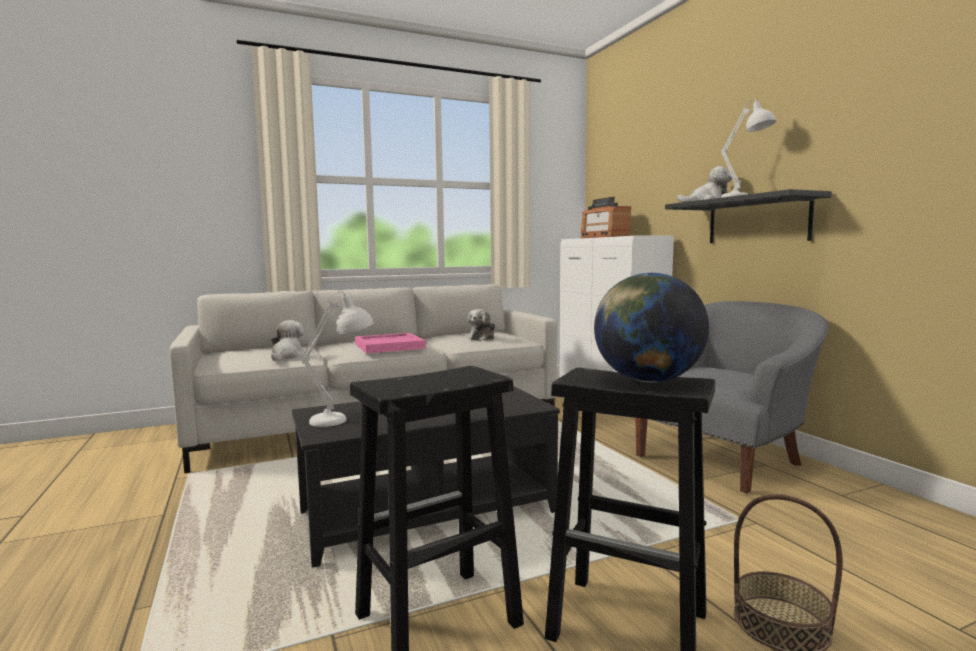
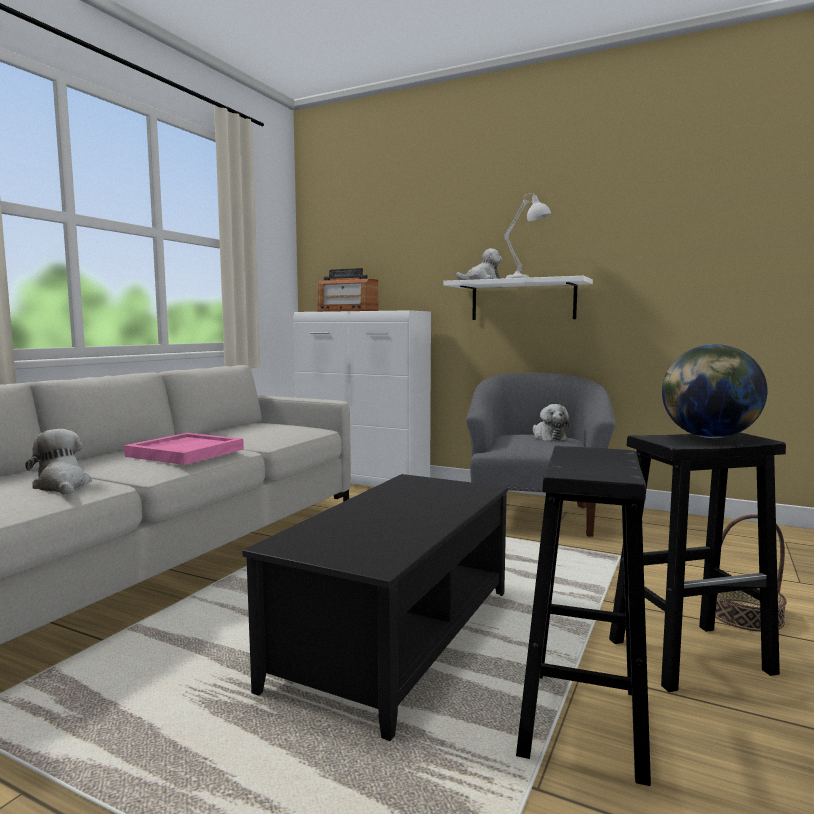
camera: 40 degrees left, 0 degrees up
(343, 419) = (349, 543): white table lamp -> none
(482, 338) = (270, 430): plush toy -> plush toy (548, 437)
(757, 220) = (523, 300): black shelf -> white shelf

